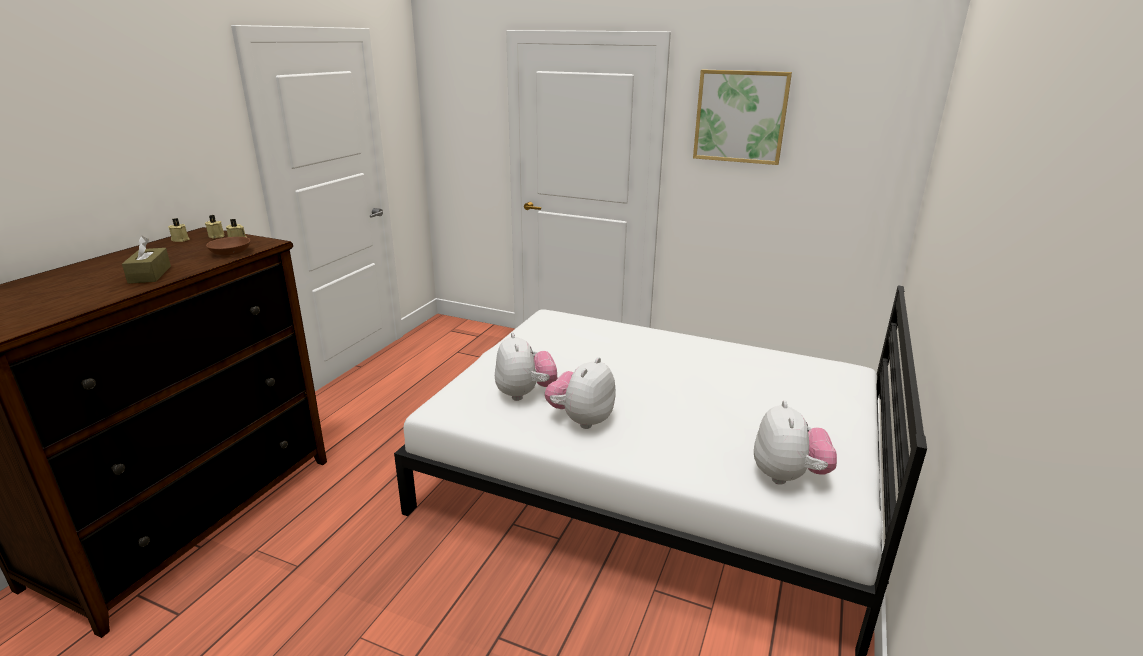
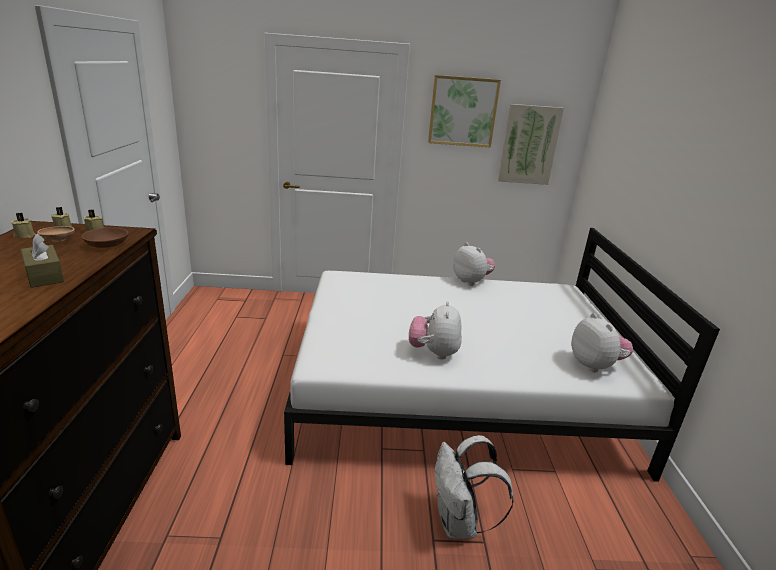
camera: 25 degrees left, 0 degrees up
(199, 246) = (58, 240): none -> brown bowl
(525, 393) = (374, 340): plush toy -> plush toy (471, 281)
(541, 629) = (459, 523): none -> white backpack
(837, 162) = (529, 145): none -> picture

